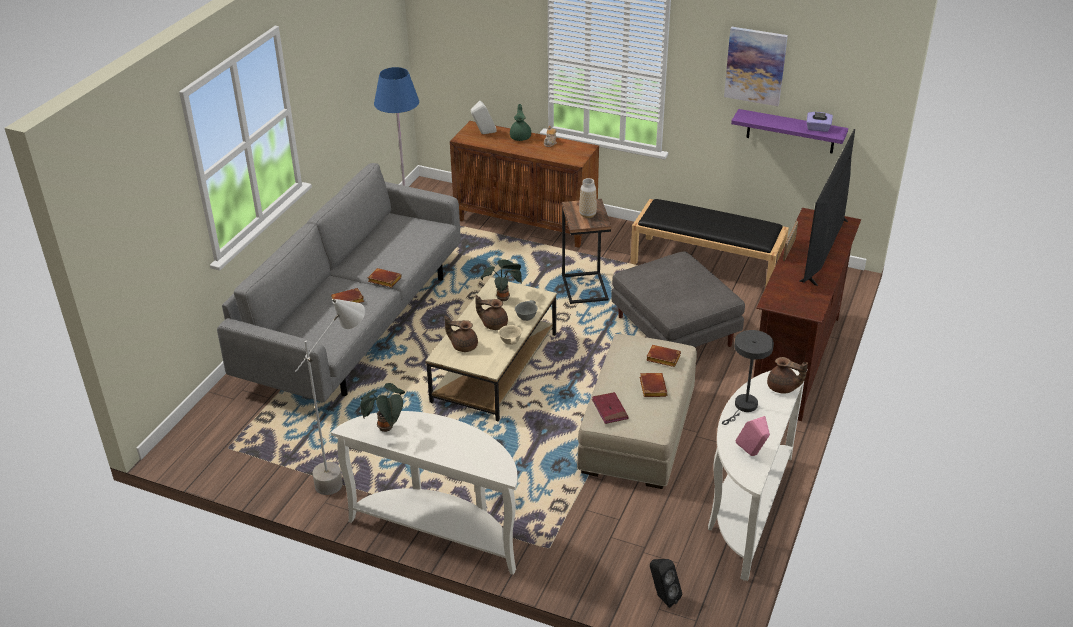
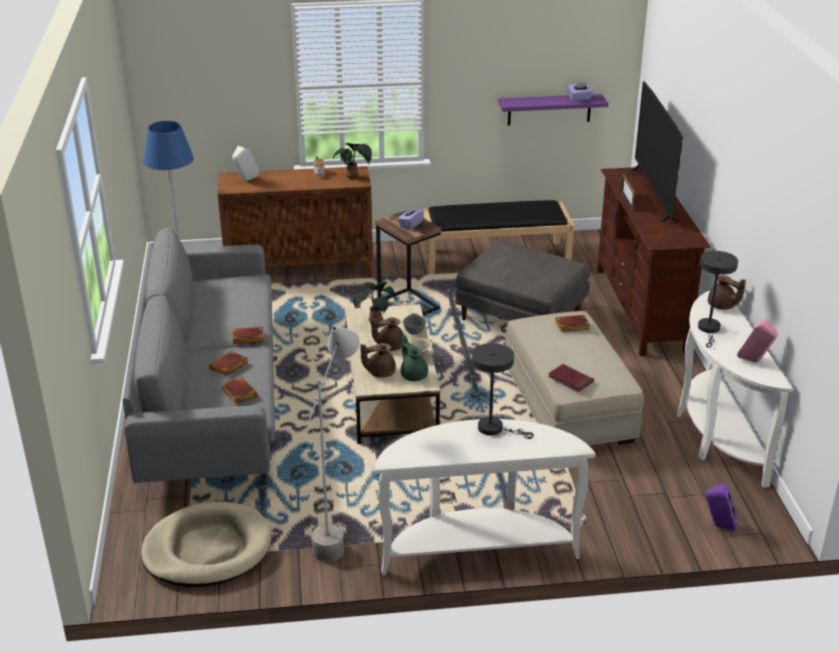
camera: 30 degrees left, 5 degrees down
(247, 448) = (207, 549): none -> beige dog bed
(386, 428) = (426, 448): potted plant -> potted plant (353, 177)
(457, 432) = (495, 428): none -> grey table lamp
(520, 137) = (285, 175): green teapot -> green teapot (413, 374)
(587, 215) = (410, 225): vase -> purple tissue box
(651, 387) = (586, 351): brown book -> brown book (237, 393)
(662, 597) = (718, 525): black speaker -> purple speaker
(755, 65) = (511, 52): picture -> none
(783, 388) = (722, 306): brown teapot -> brown teapot turned 45 degrees clockwise

